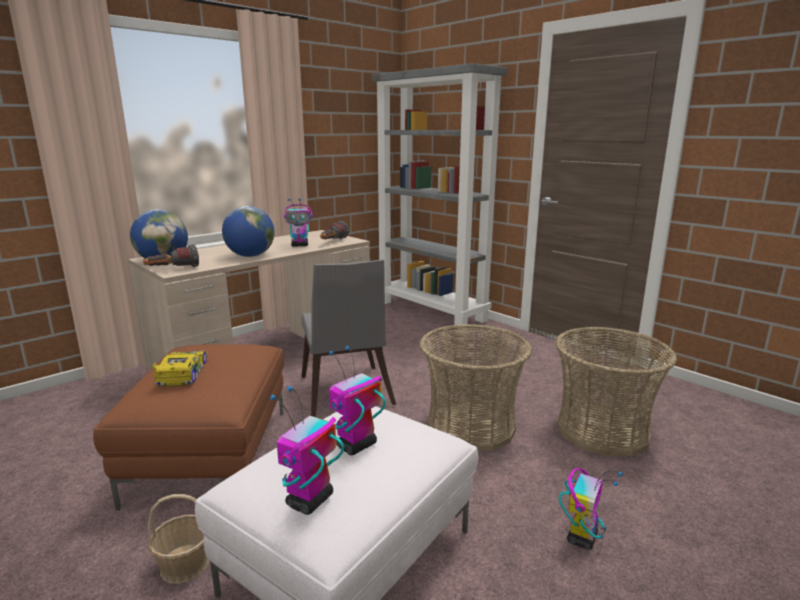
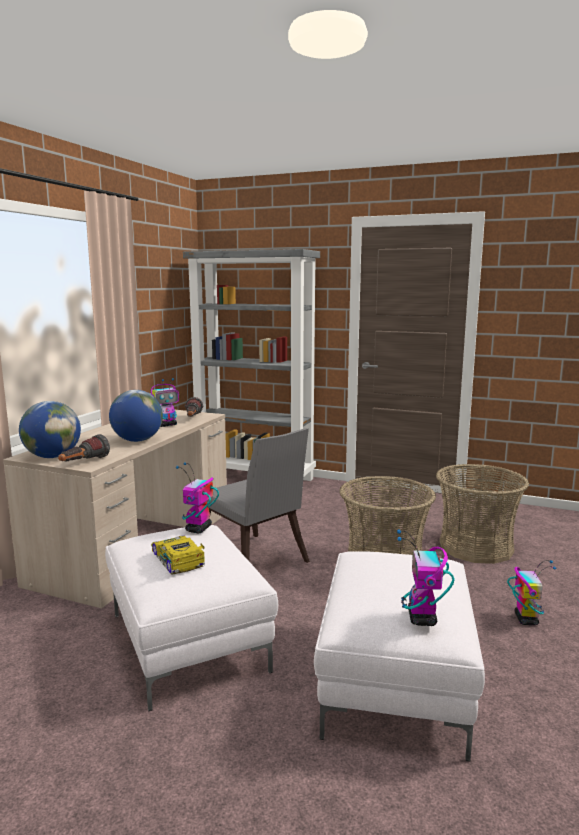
camera: 25 degrees left, 5 degrees down
(184, 564) = (267, 728): basket -> none
(210, 454) = (185, 641): brown ottoman -> white ottoman
(355, 446) = (403, 578): toy robot -> toy robot (198, 529)

